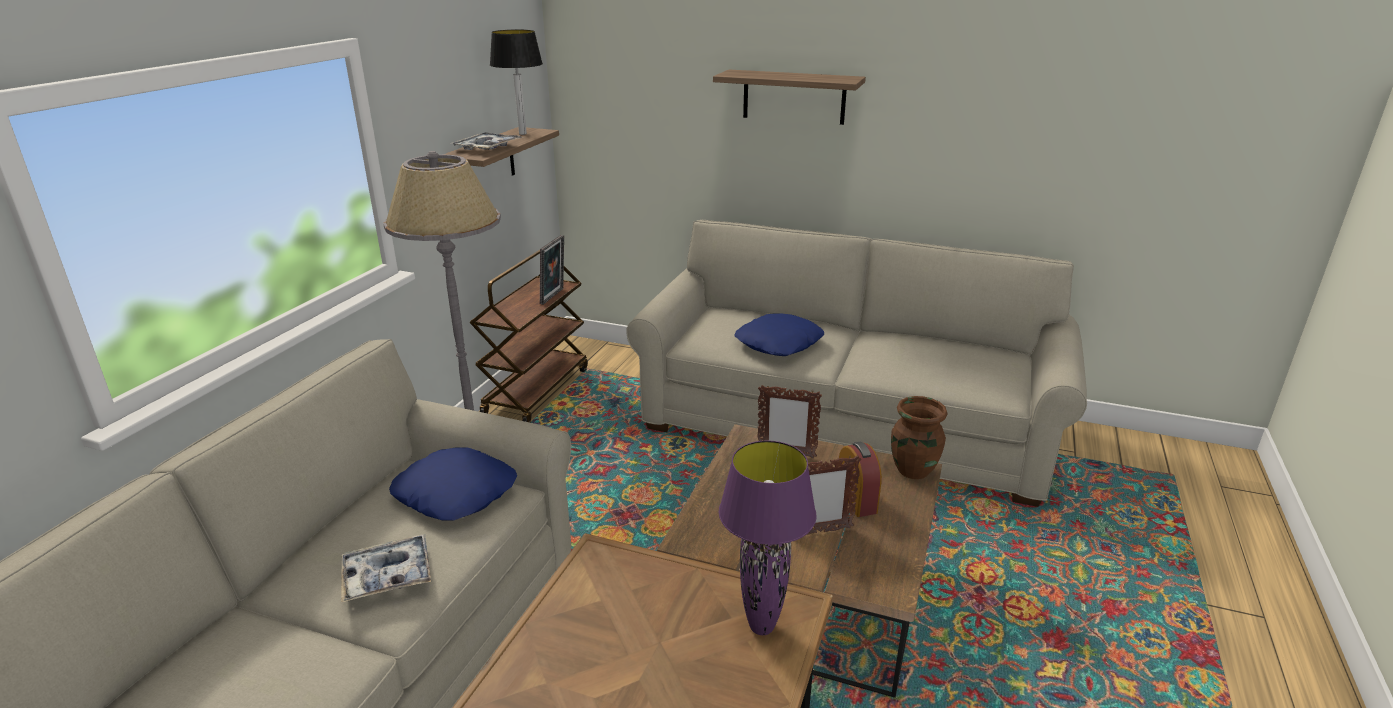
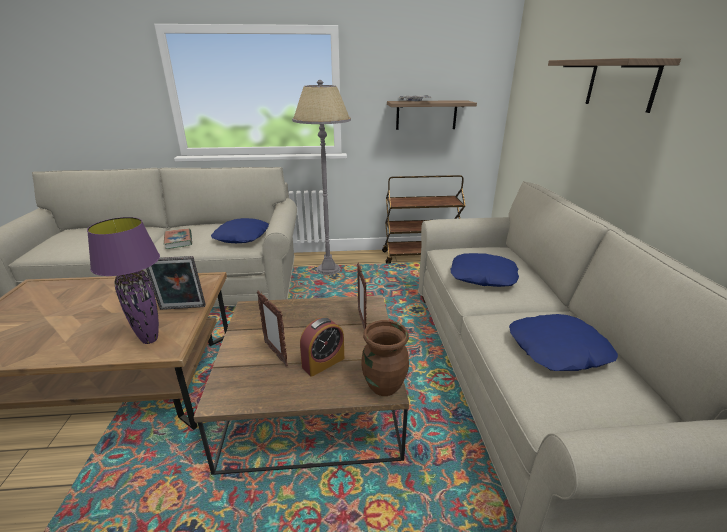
camera: 65 degrees right, 0 degrees up
(388, 576) = (178, 241): tray -> book
(523, 133) = (454, 101): table lamp -> none
(554, 296) = (438, 204): picture frame -> picture frame (182, 309)
(929, 357) = (558, 350): none -> blue pillow

